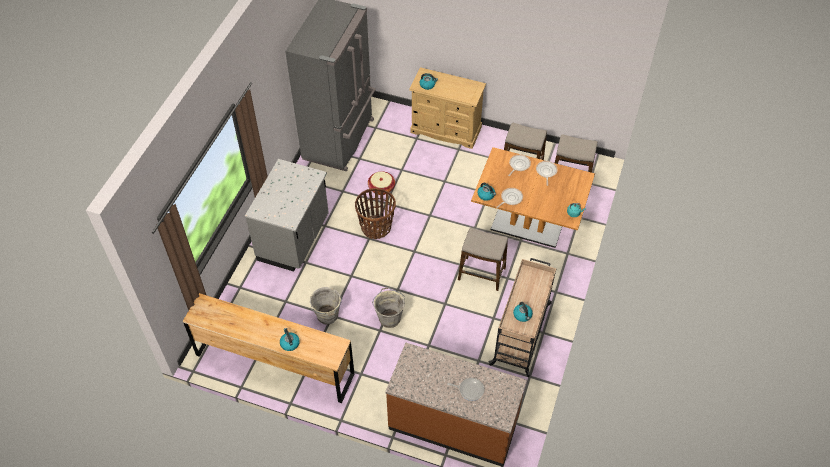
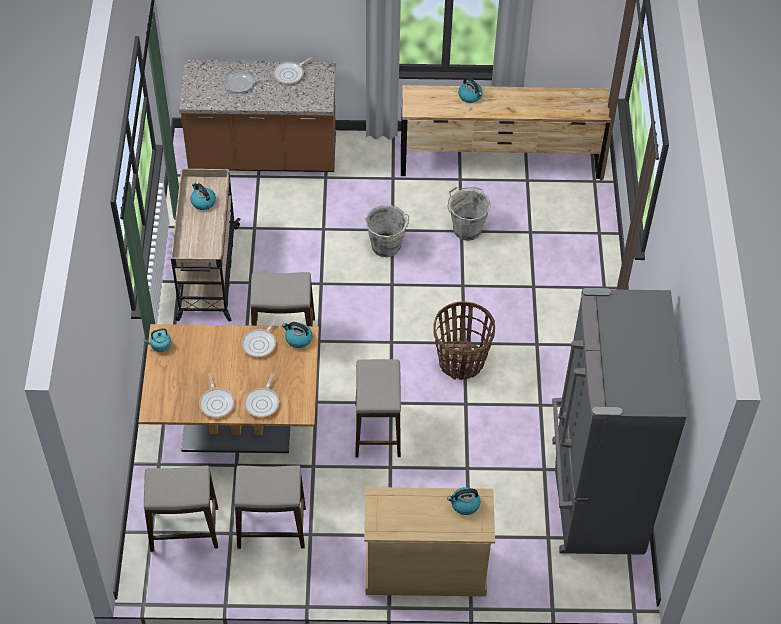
camera: 160 degrees right, 0 degrees up
(294, 239) = (567, 313): grey counter -> none
(381, 188) = (483, 427): basket -> none
(426, 388) = (290, 74): none -> frying pan
(443, 202) = (378, 430): none -> stool

